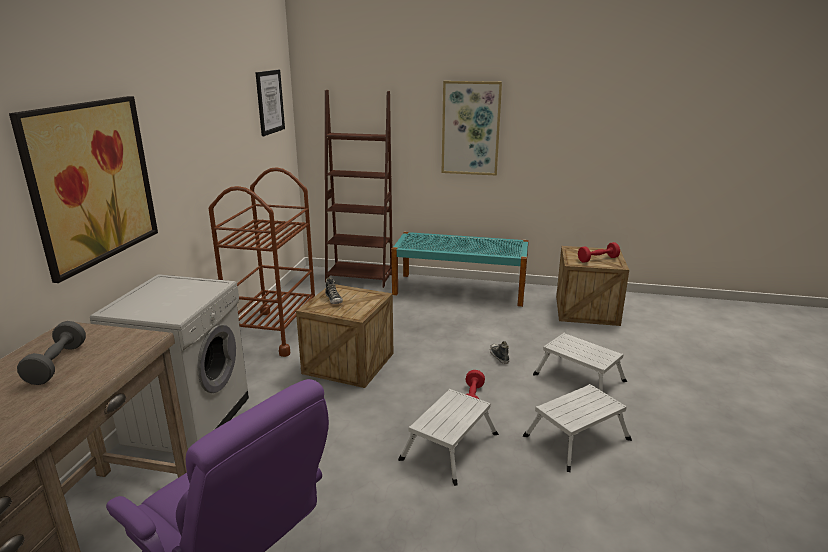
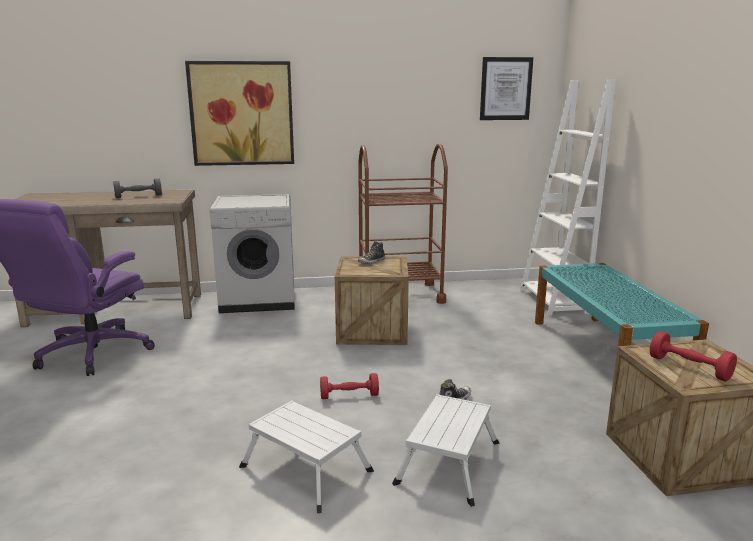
camera: 70 degrees right, 5 degrees down
(359, 278) = (553, 301): brown bookcase -> white bookcase
(449, 447) = (261, 395): white step ladder -> none
(470, 128) = (677, 133): picture -> none

